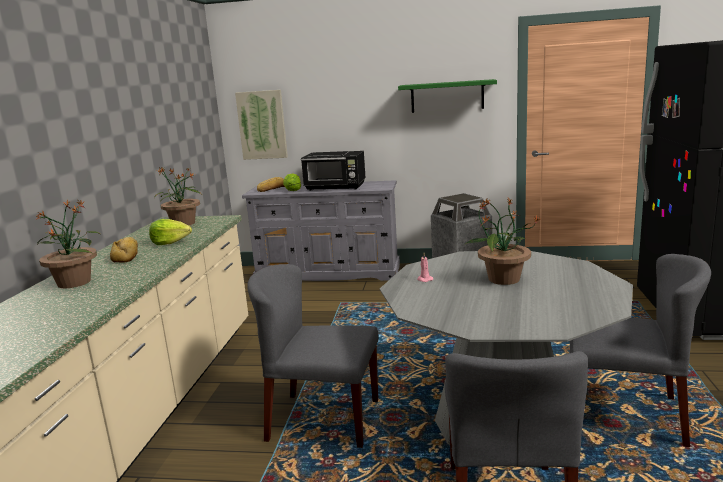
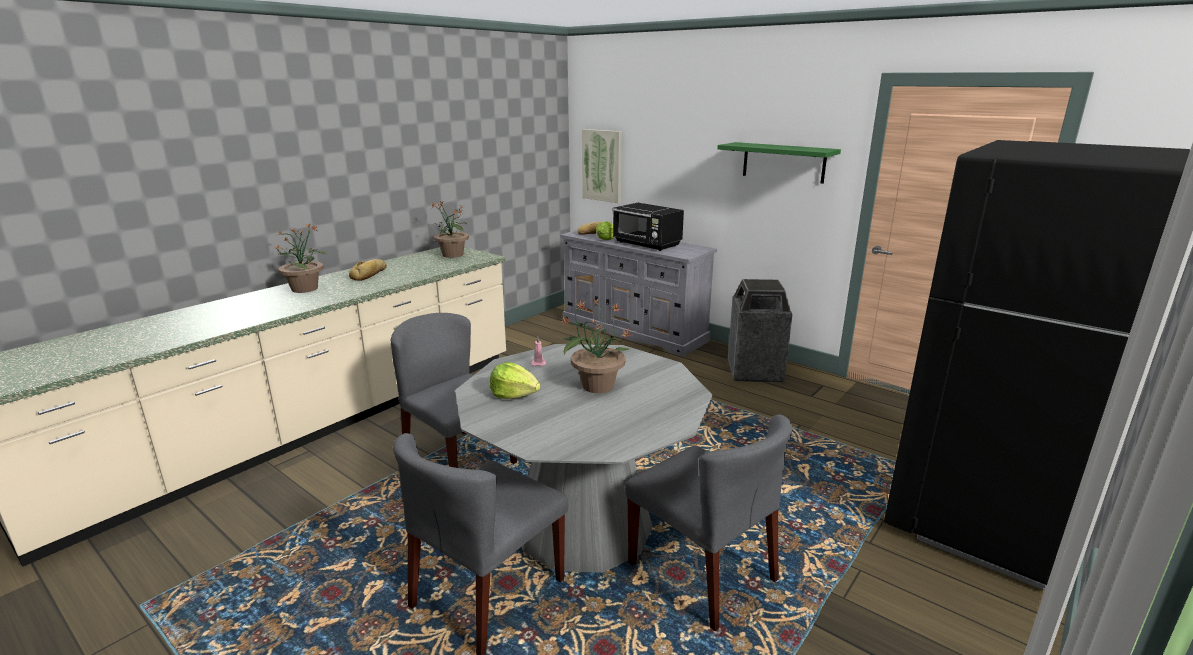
camera: 30 degrees right, 5 degrees up
(170, 242) = (412, 270): lettuce -> lettuce (514, 394)

